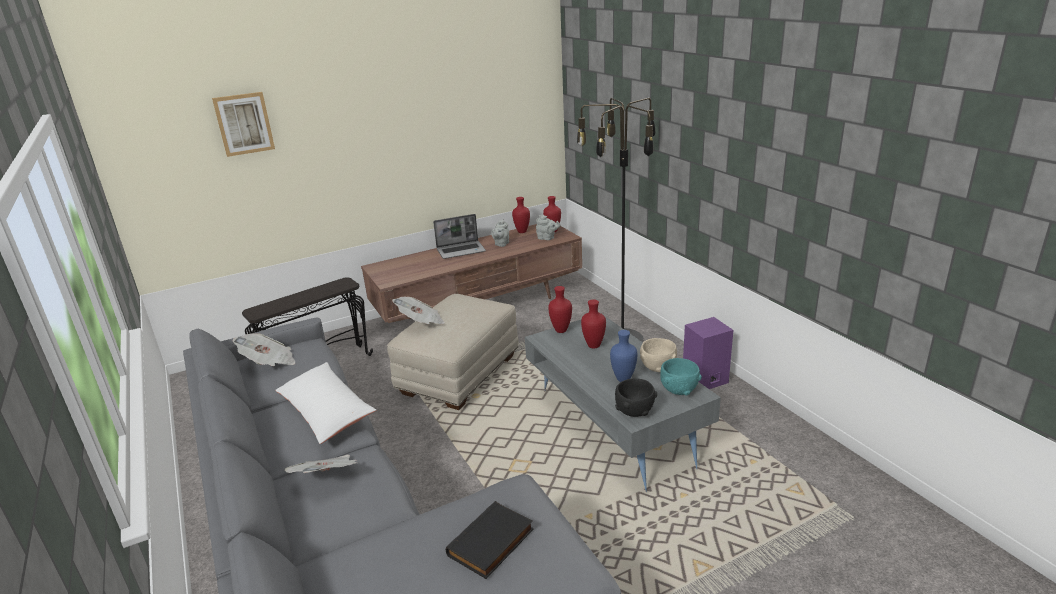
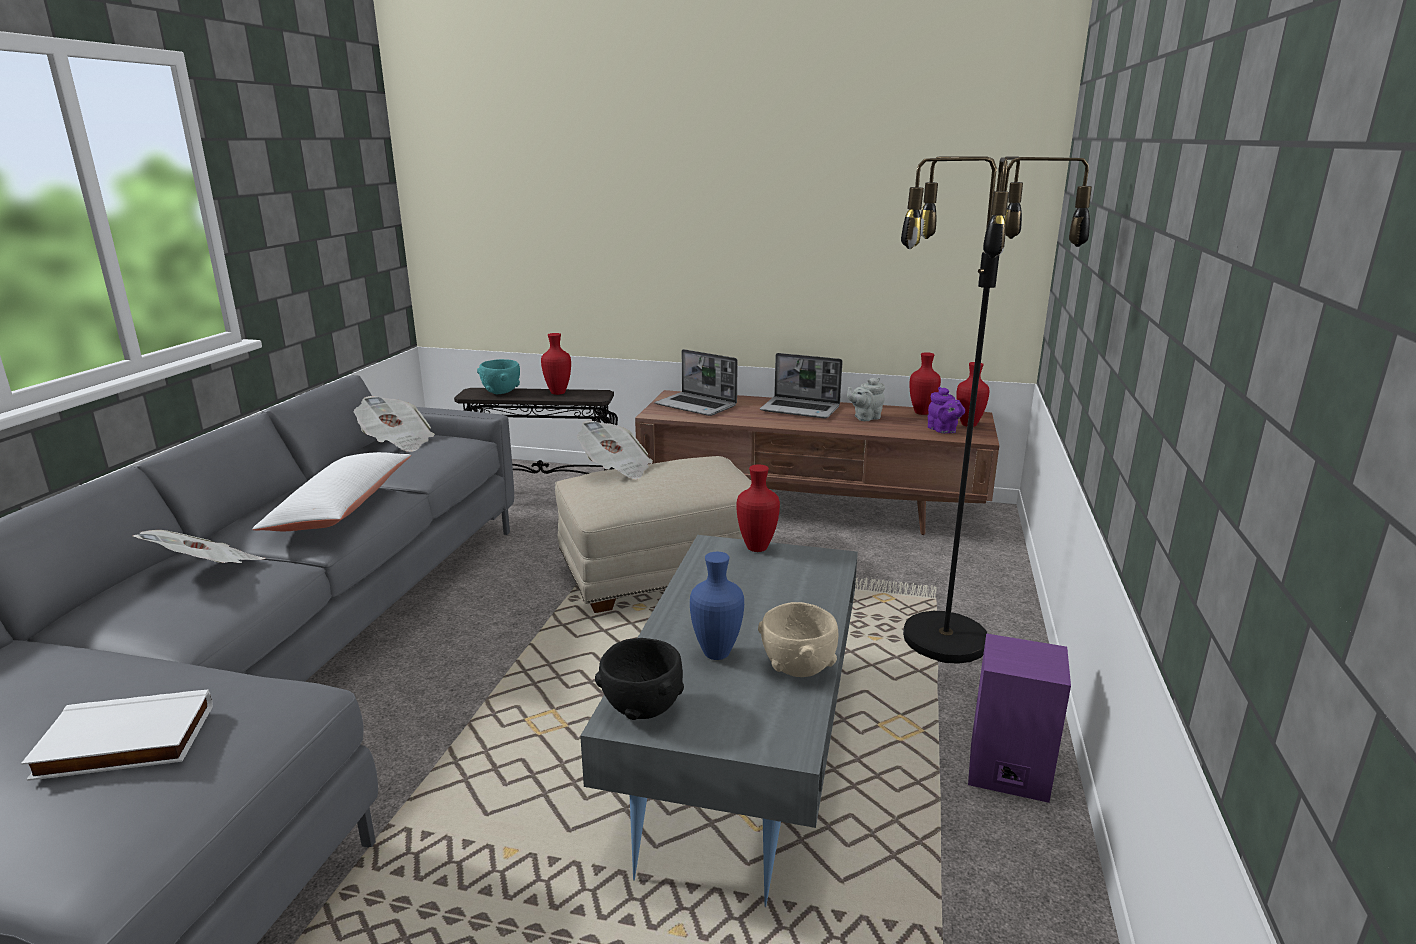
camera: 40 degrees right, 5 degrees down
(244, 124) = (551, 157): picture -> none
(401, 269) = (697, 406): none -> laptop
(492, 543) = (123, 744): black book -> white book
(547, 238) = (943, 430): grey teapot -> purple teapot
(593, 346) = (761, 588): red vase -> red vase (557, 393)
(679, 390) = (768, 719): turquoise bowl -> turquoise bowl (501, 392)

